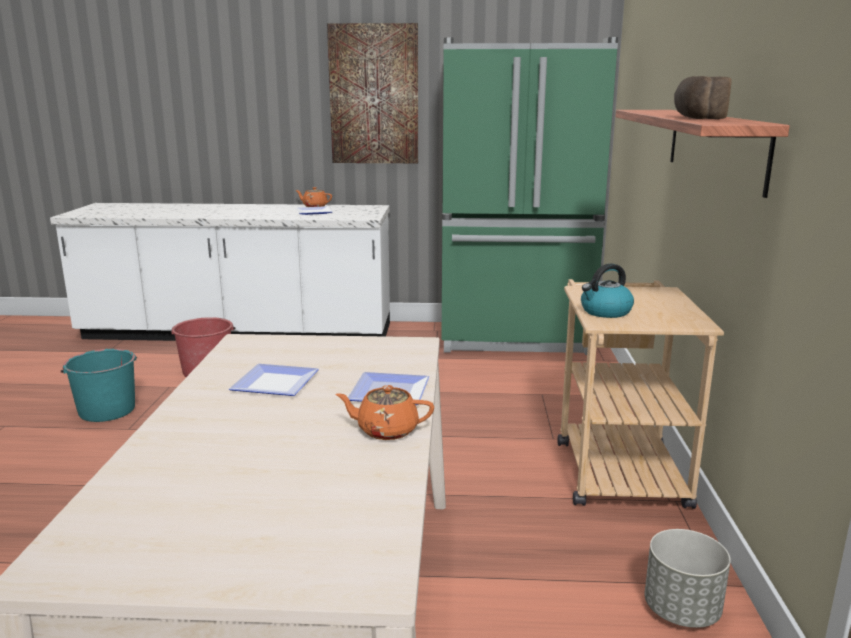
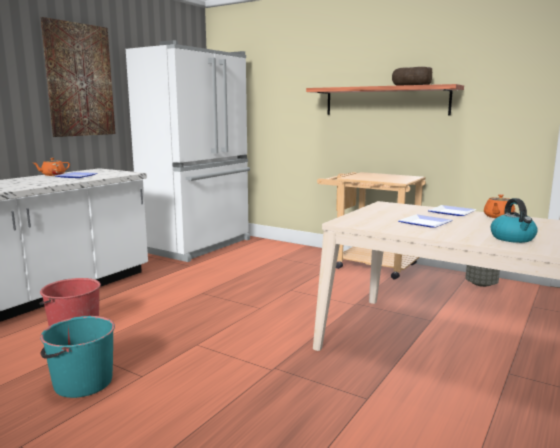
camera: 60 degrees left, 5 degrees down
(515, 339) = (199, 246): green fridge -> white fridge
(605, 312) = (387, 180): kettle -> kettle (513, 238)

